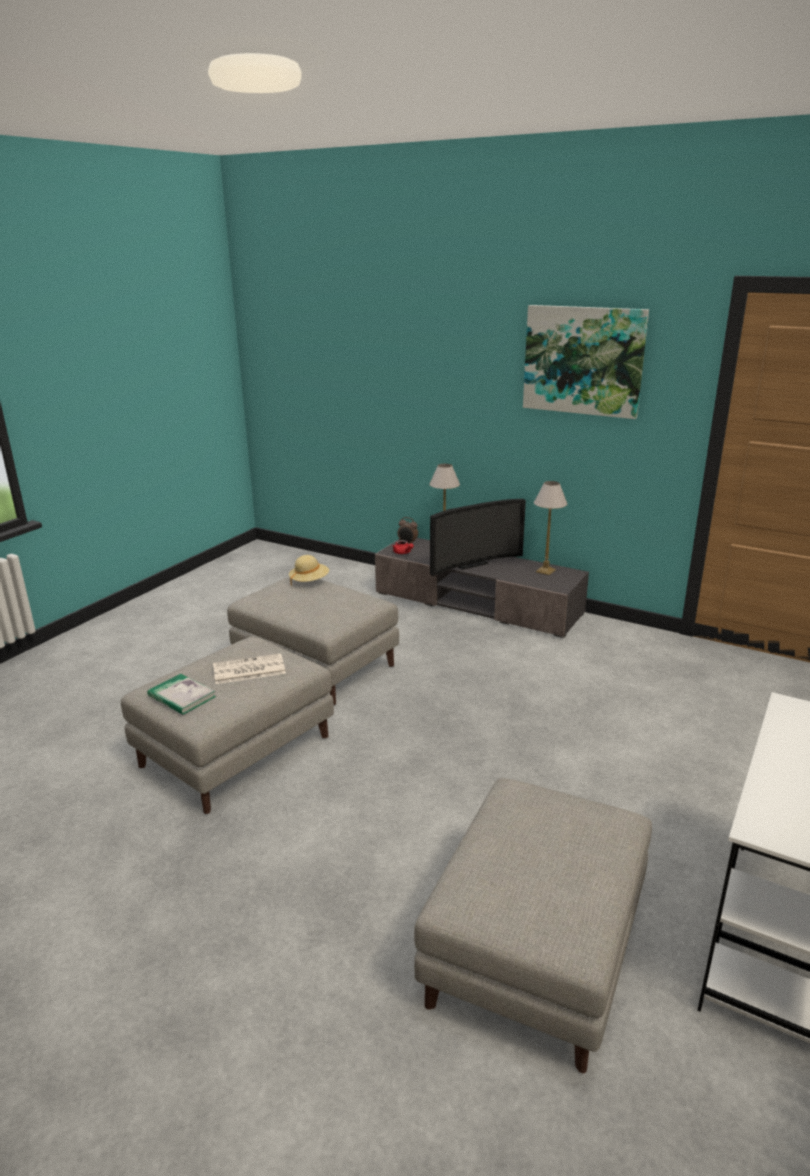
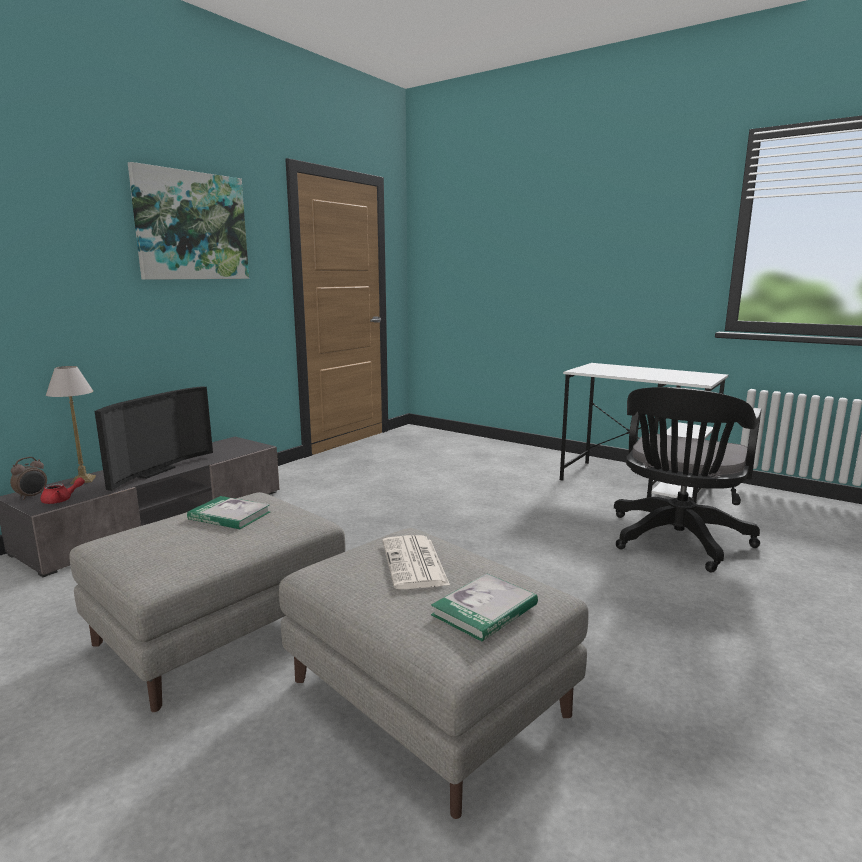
camera: 85 degrees left, 10 degrees down
(309, 581) = (144, 529): beige hat -> none
(330, 600) = (229, 516): none -> book
(469, 563) = (152, 472): television -> television turned 45 degrees clockwise
(535, 947) = (676, 542): grey ottoman -> black office chair
(546, 571) = (215, 447): table lamp -> none

